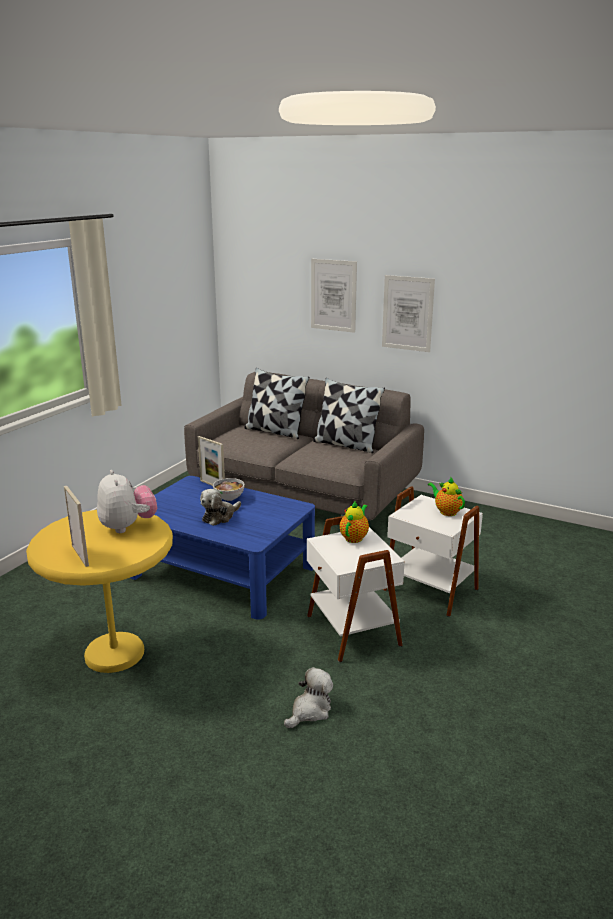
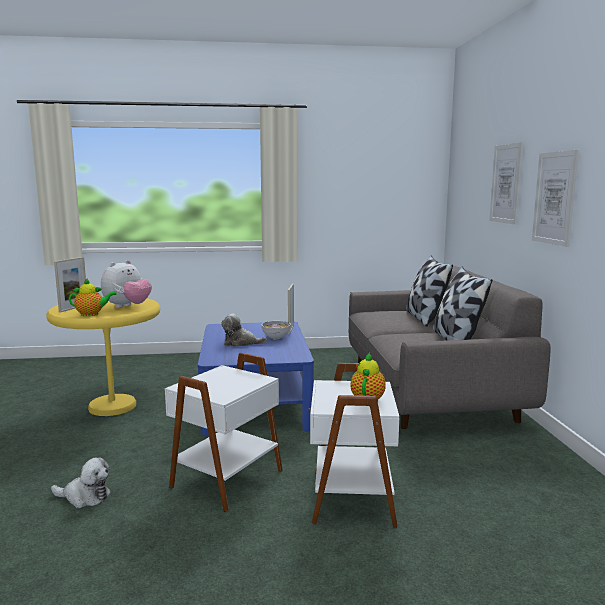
camera: 55 degrees right, 10 degrees down
(354, 537) = (246, 378): teapot -> teapot (92, 314)

